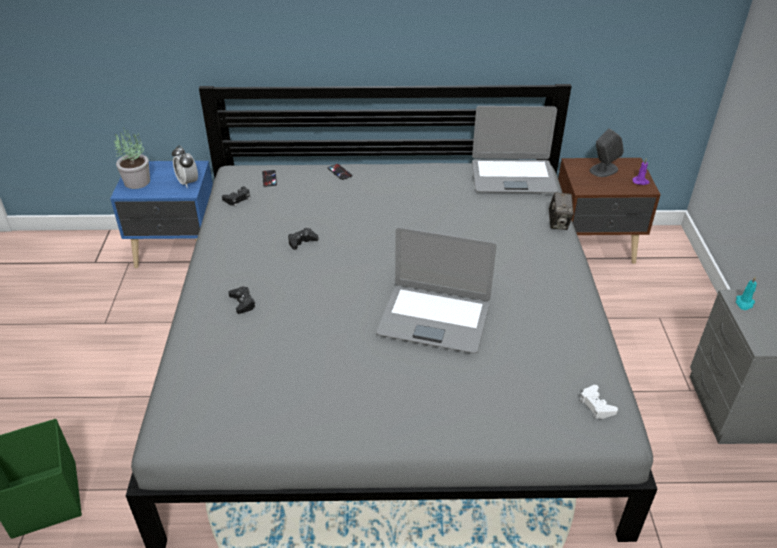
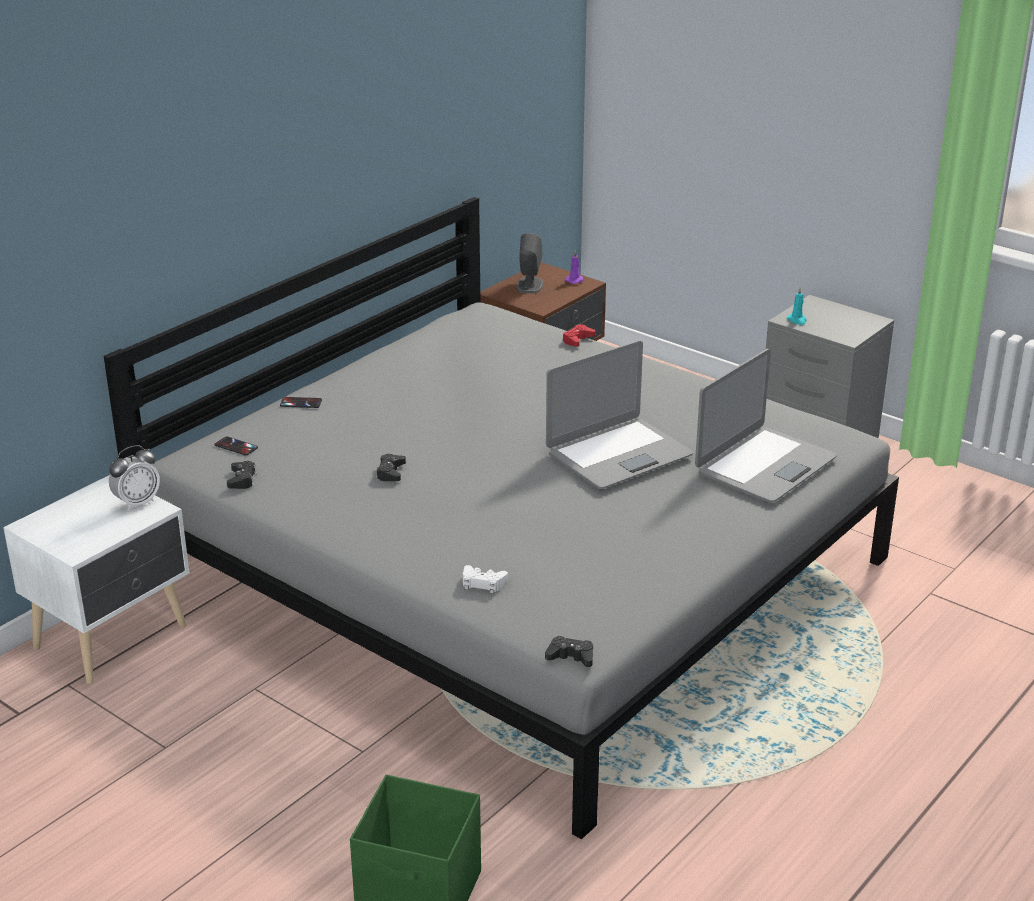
camera: 50 degrees left, 10 degrees down
(136, 181) = (68, 536): potted plant -> none
(178, 252) = (114, 637): blue nightstand -> white nightstand
(188, 182) = (137, 502): alarm clock -> alarm clock turned 45 degrees counterclockwise
(243, 303) = (440, 543): black game controller -> black game controller (571, 657)
(512, 177) = (475, 324): laptop -> laptop (764, 466)
(558, 223) = (577, 340): camera -> red game controller
(596, 405) = (818, 435): white game controller -> white game controller (483, 583)

